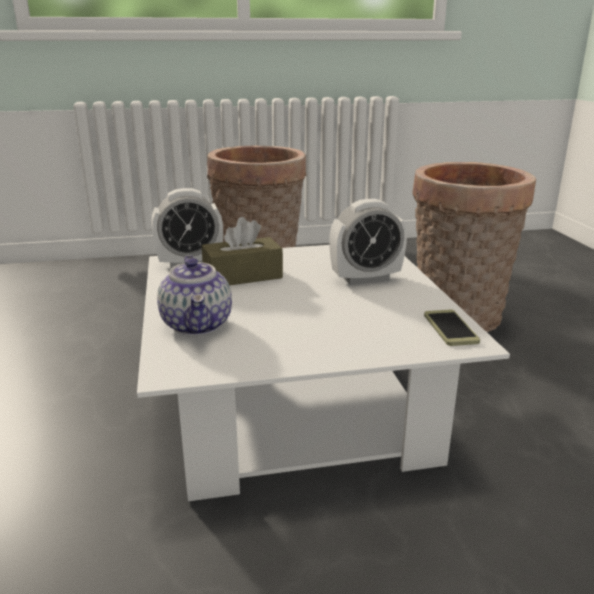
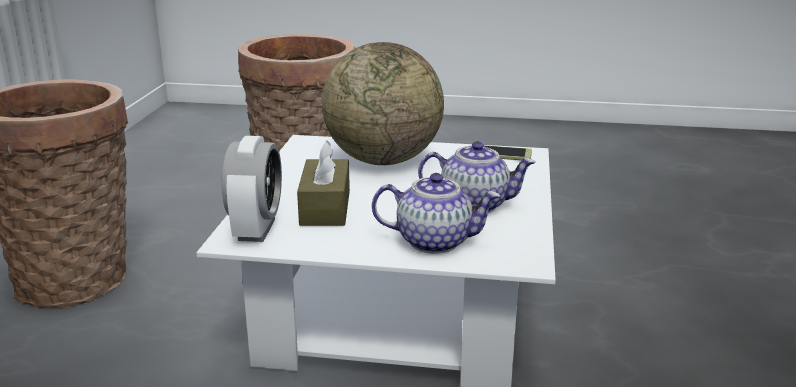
camera: 70 degrees left, 0 degrees up
(293, 331) = (475, 204): none -> teapot
(365, 279) = (383, 160): alarm clock -> globe

